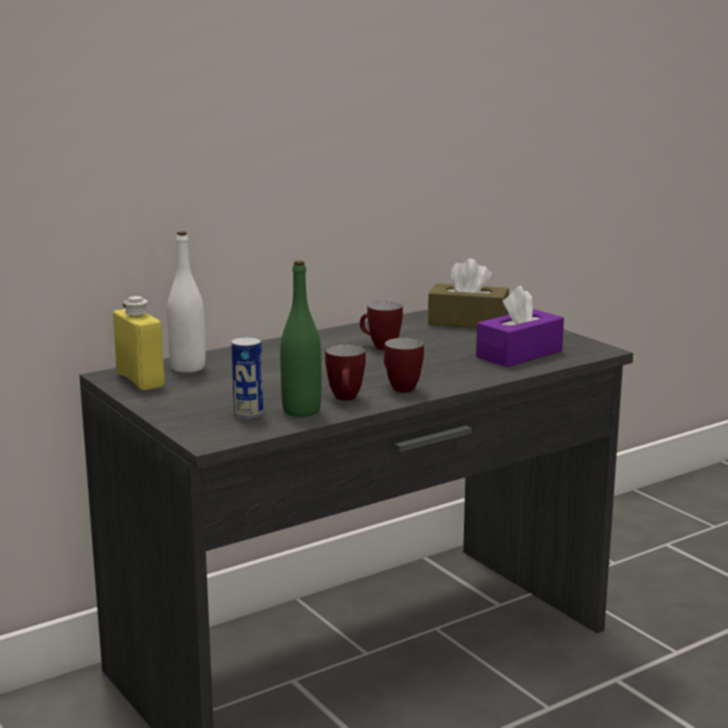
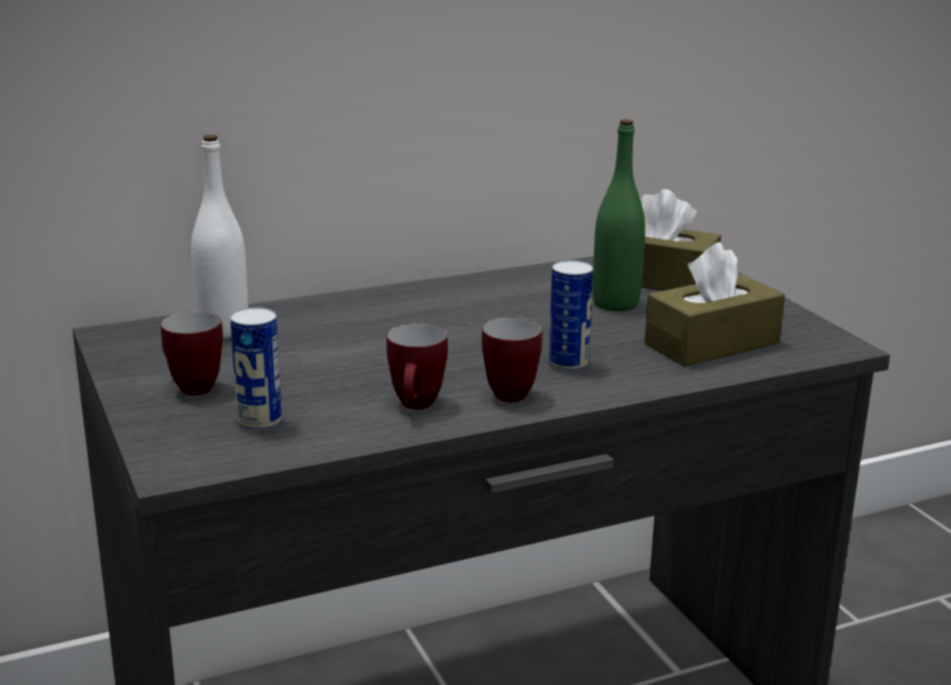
camera: 10 degrees right, 5 degrees up
(140, 380) = (145, 346): yellow bottle -> none
(301, 411) = (340, 423): green bottle -> green bottle (615, 304)
(379, 347) = (510, 314): mug -> mug (190, 387)
(432, 371) = (568, 365): none -> can
(519, 354) = (712, 343): purple tissue box -> brown tissue box

